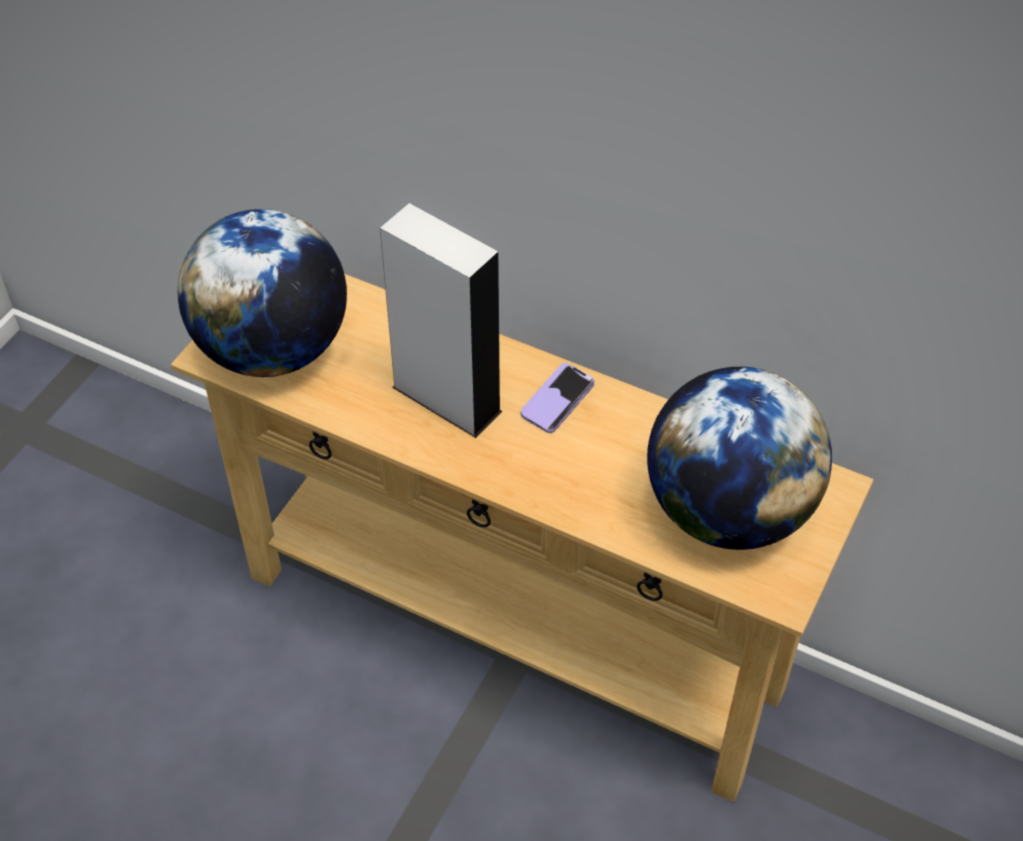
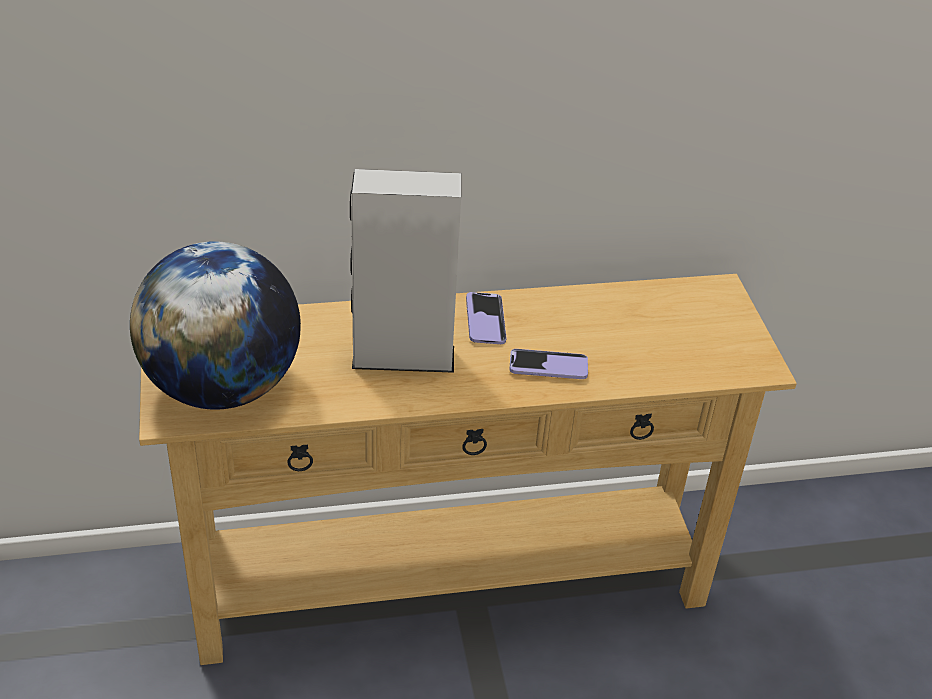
camera: 40 degrees left, 10 degrees down
(567, 478) = (548, 366): none -> phone
(728, 511) = (674, 334): globe -> none

